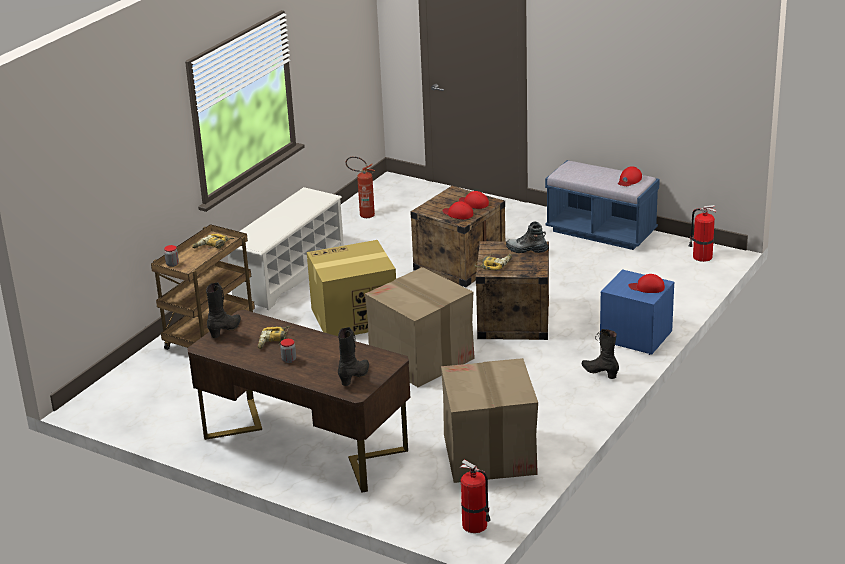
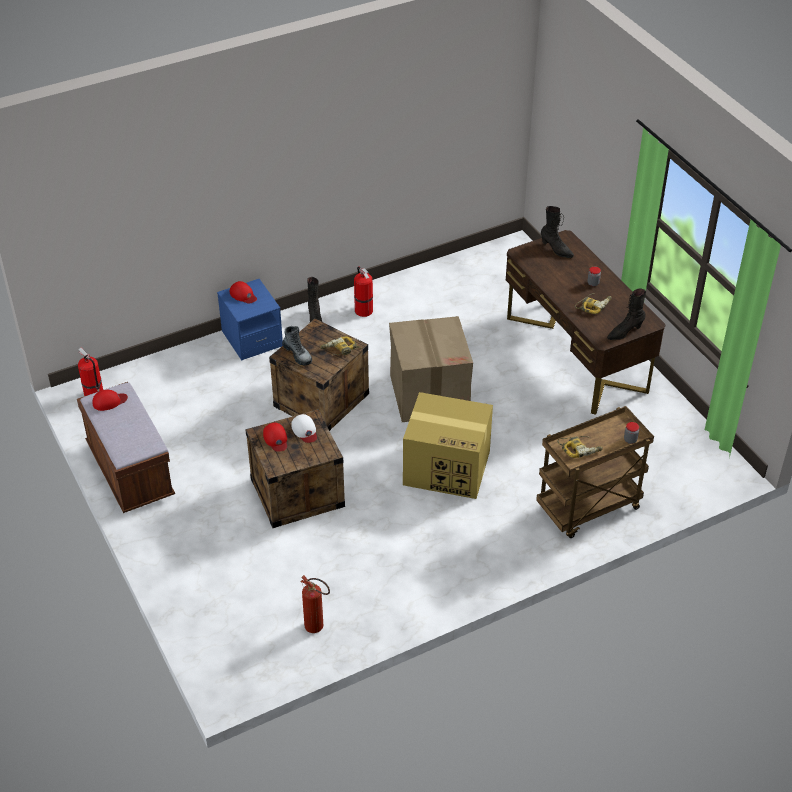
camera: 150 degrees left, 15 degrees up
(289, 275) = (465, 561): white shoe rack -> none
(355, 377) = (556, 250): black boot -> black boot turned 105 degrees counterclockwise
(458, 213) = (305, 430): red cap -> white cap
(476, 525) = (508, 248): fire extinguisher -> fire extinguisher (363, 310)
(489, 454) = (456, 290): cardboard box -> none
(601, 232) = (130, 471): blue bench -> brown bench

